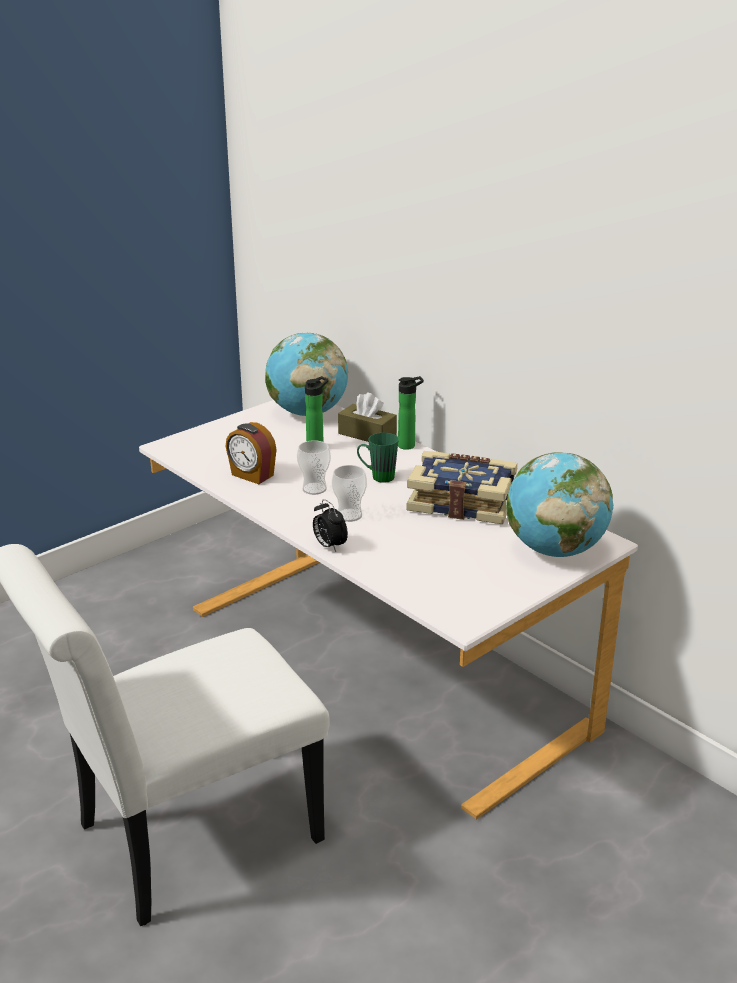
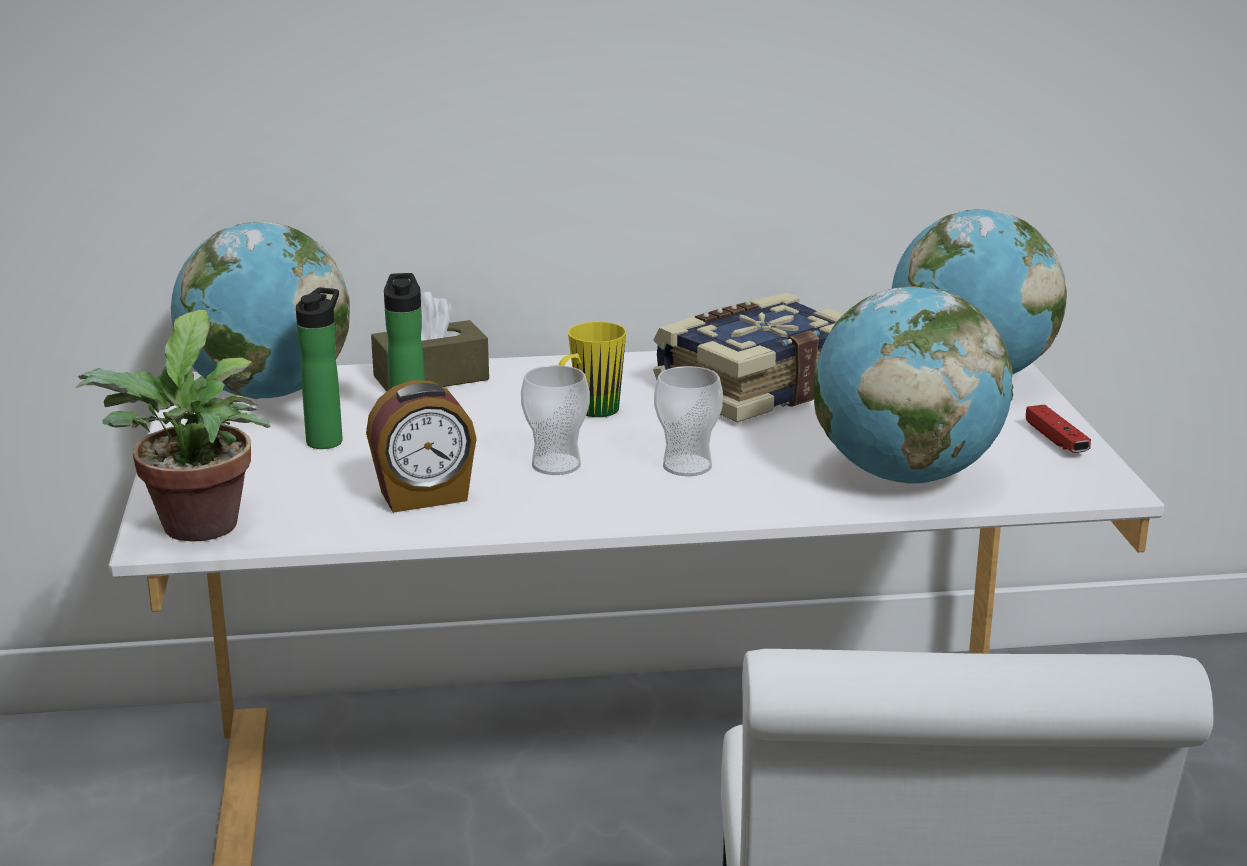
camera: 55 degrees left, 5 degrees down
(176, 448) = (195, 530): none -> potted plant
(329, 546) = (768, 507): alarm clock -> none
(377, 477) = (589, 412): green mug -> yellow mug
(405, 567) = (905, 475): none -> globe
(409, 445) = (521, 364): bottle -> bottle (327, 440)
(504, 594) = (1056, 440): none -> red game controller

